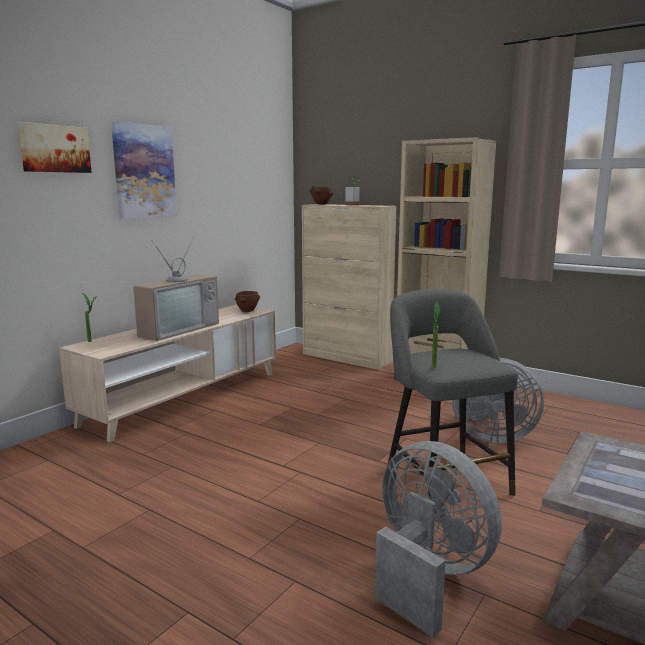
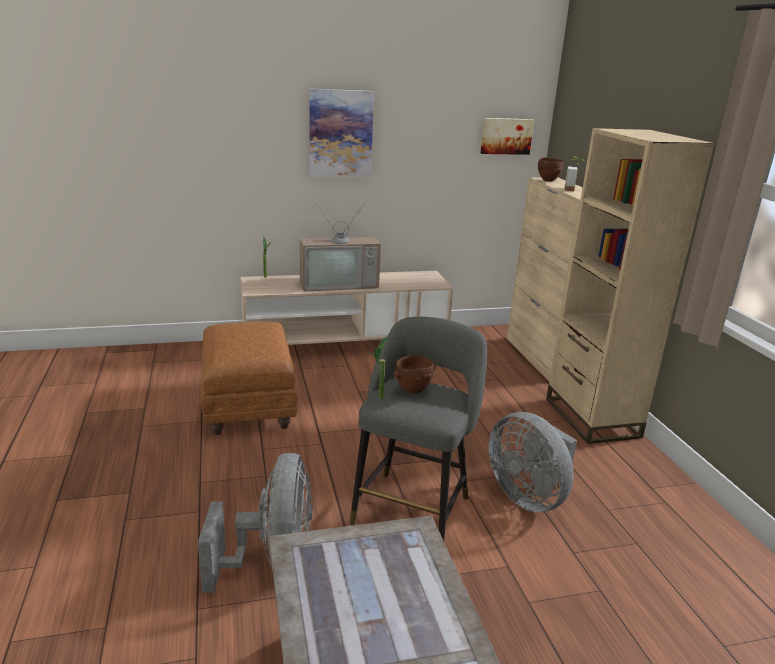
camera: 40 degrees right, 10 degrees up
(54, 149) = (252, 115): picture -> picture (506, 136)
(176, 475) = (247, 405): none -> brown ottoman
(247, 311) = (427, 281): brown bowl -> brown bowl (413, 390)

